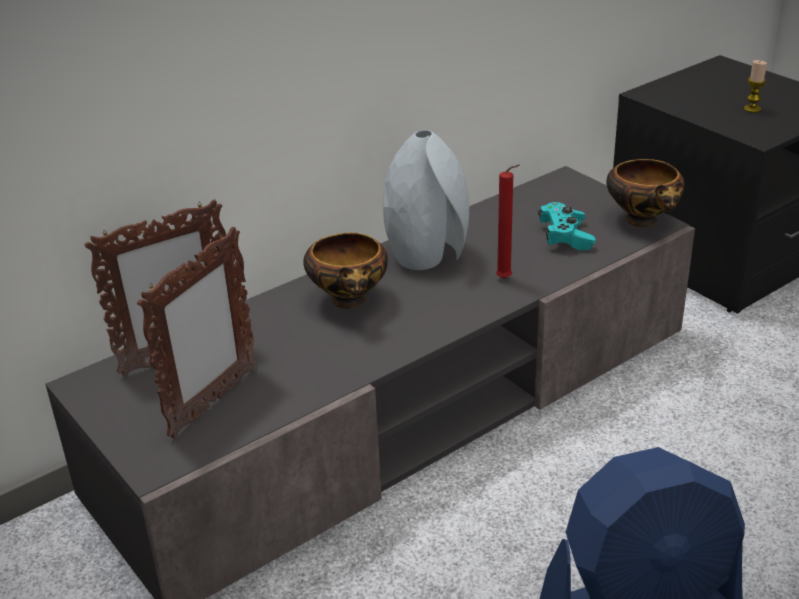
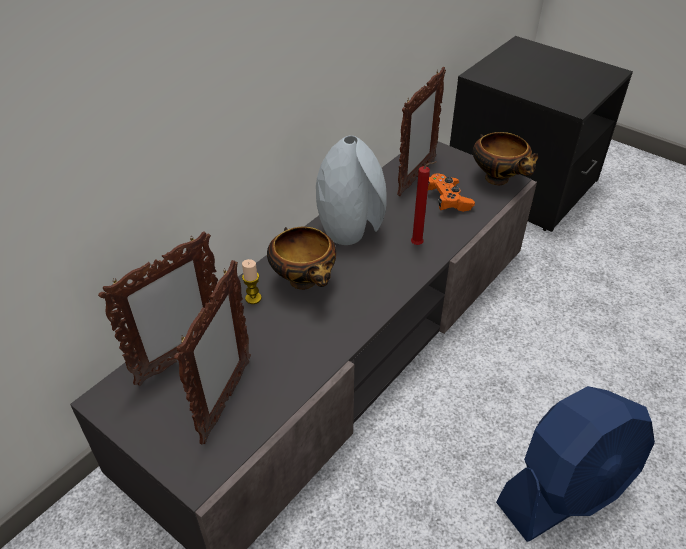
camera: 15 degrees left, 10 degrees up
(534, 209) = (416, 177): none -> picture frame
(565, 237) = (448, 200): turquoise game controller -> orange game controller
(752, 109) = (558, 82): candle -> candle (253, 298)

